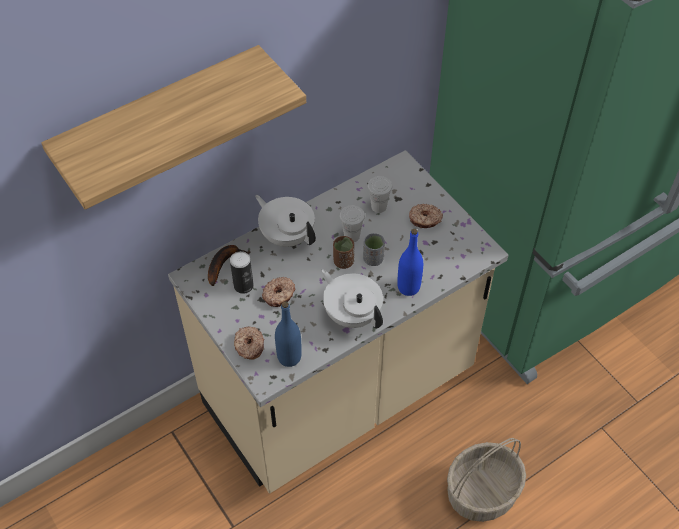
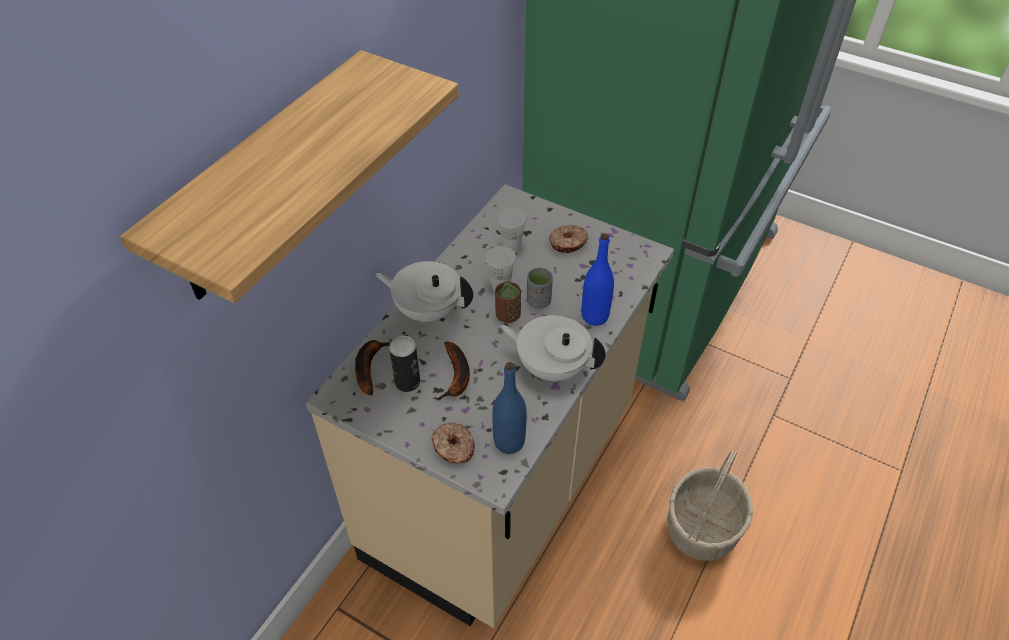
camera: 25 degrees left, 5 degrees down
(279, 295) = (456, 377): donut -> banana

